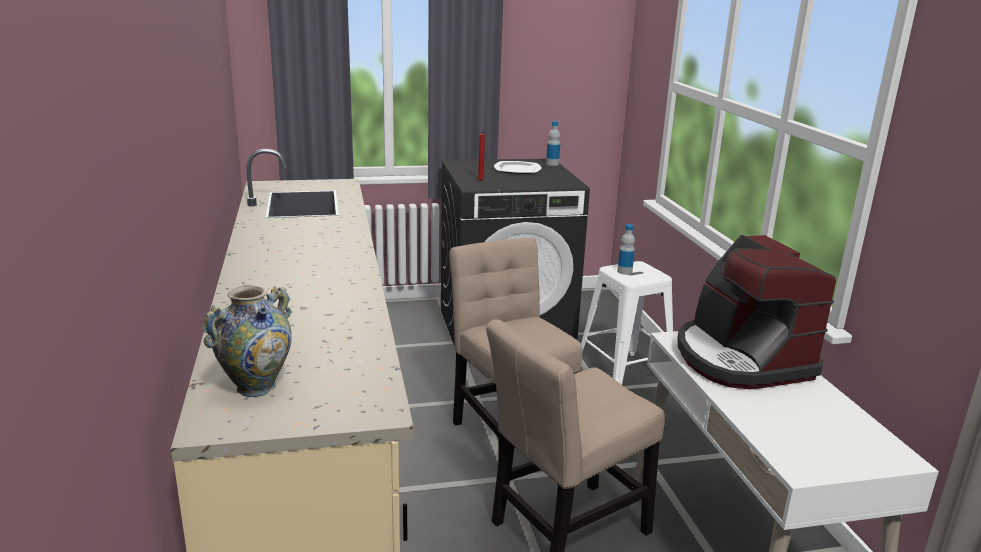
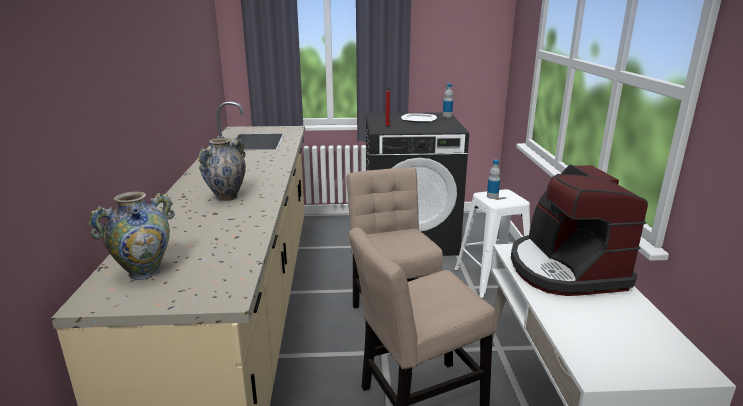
camera: 10 degrees right, 0 degrees up
(306, 285) = (226, 197): none -> vase

